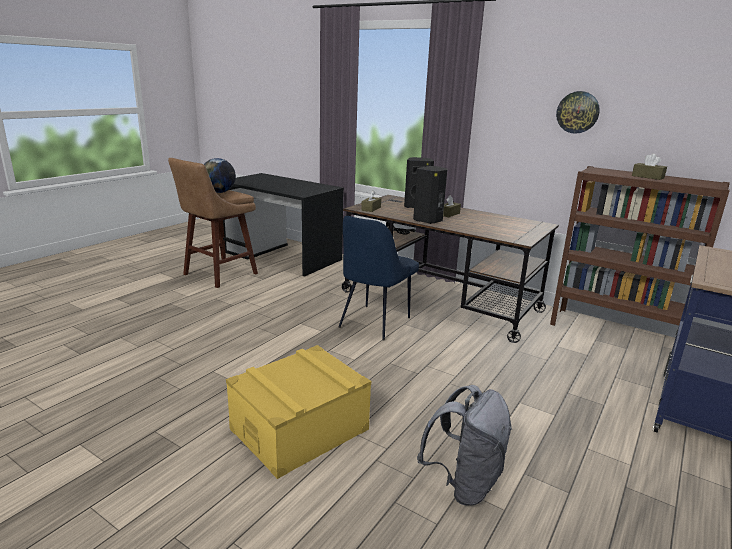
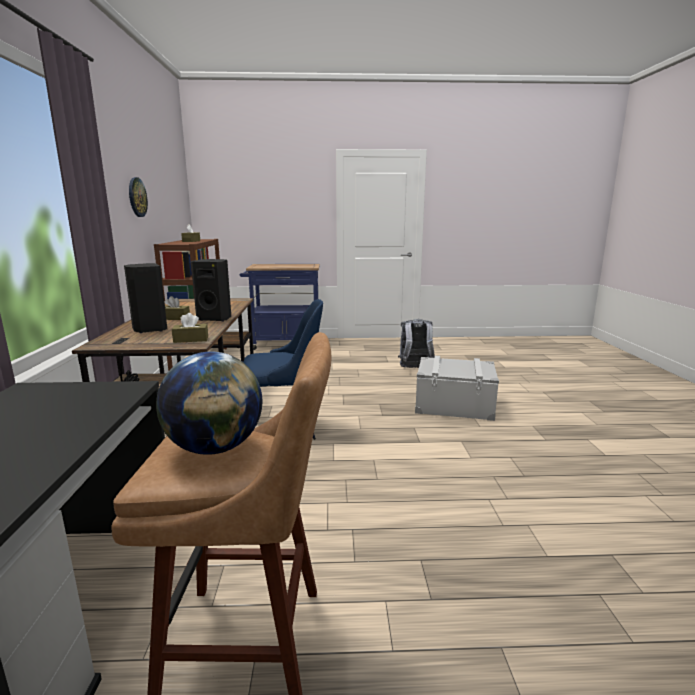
camera: 125 degrees left, 5 degrees down
(299, 429) = (454, 404): yellow storage box -> grey storage box

